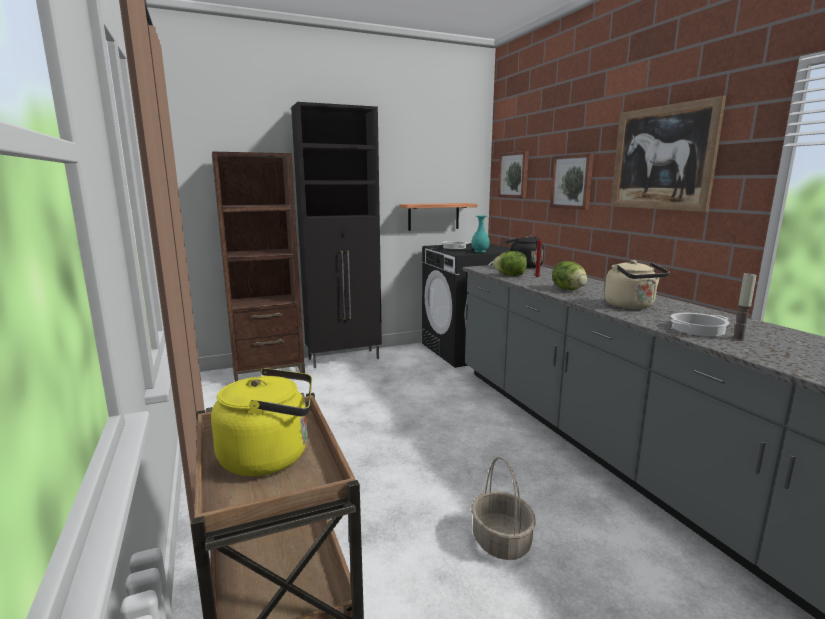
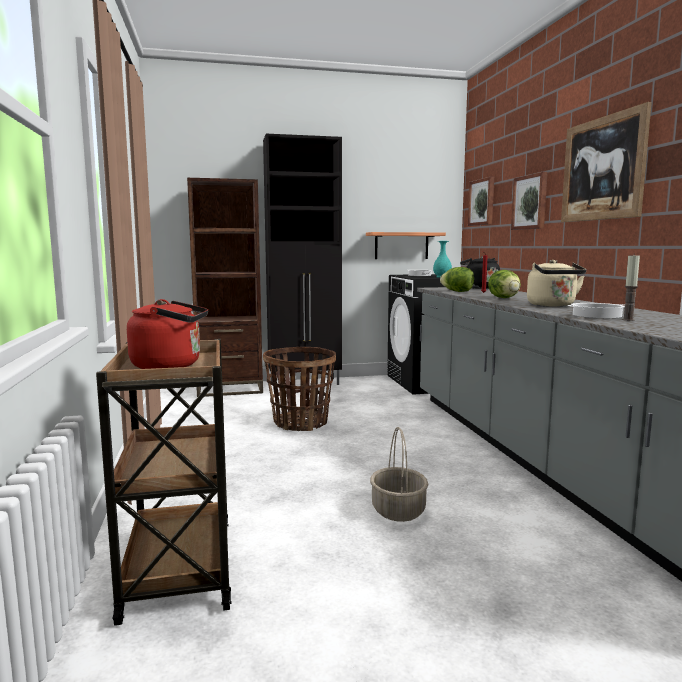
camera: 10 degrees right, 5 degrees down
(271, 456) = (171, 366): yellow kettle -> red kettle
(357, 416) = (300, 423): none -> basket

